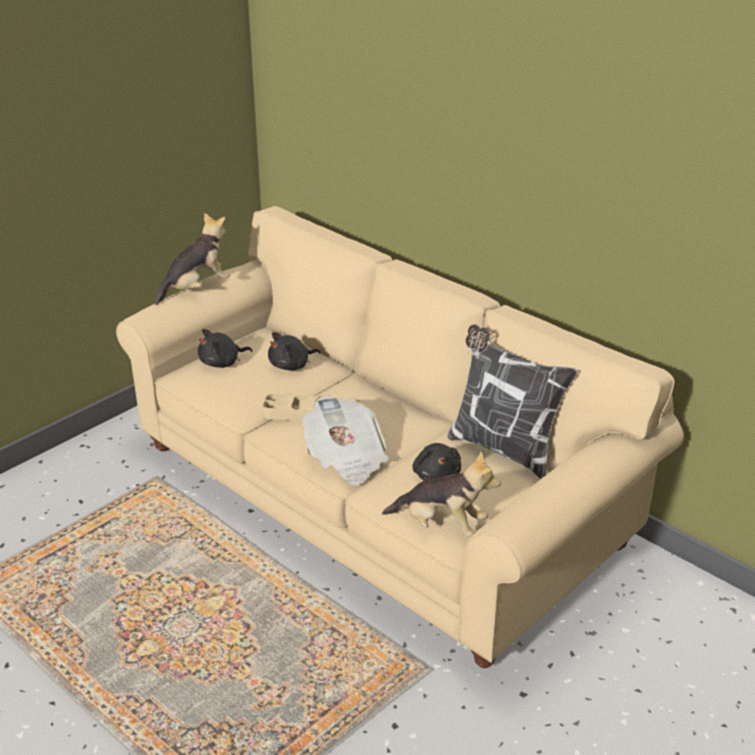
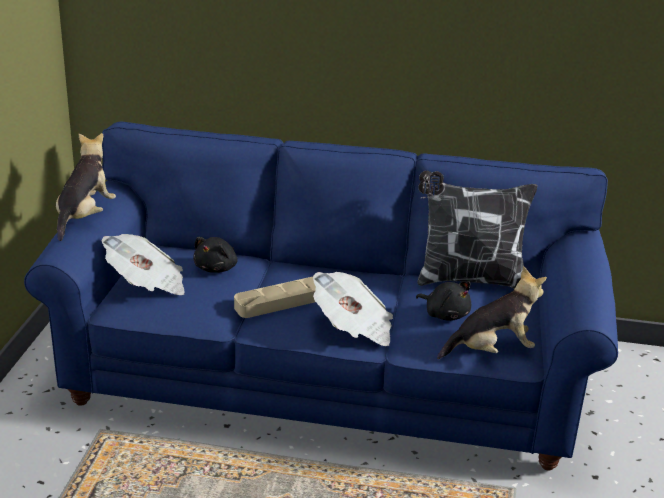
camera: 35 degrees left, 5 degrees down
(222, 363) = (147, 284): black plush toy -> newspaper
(377, 496) = (326, 373): beige sofa -> blue sofa

